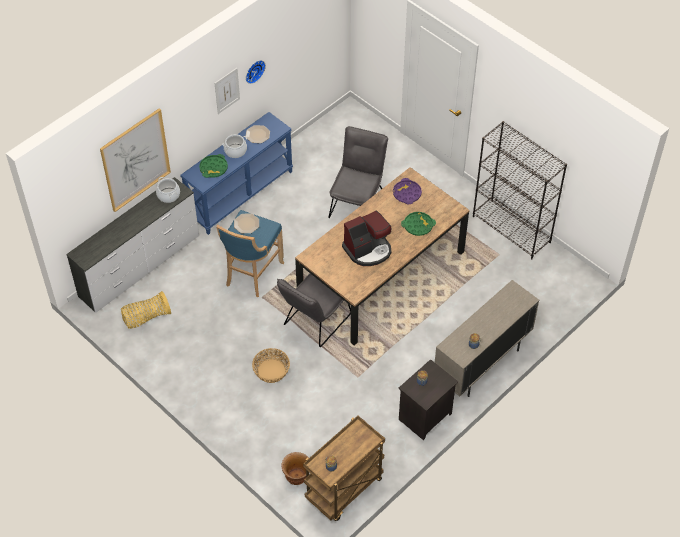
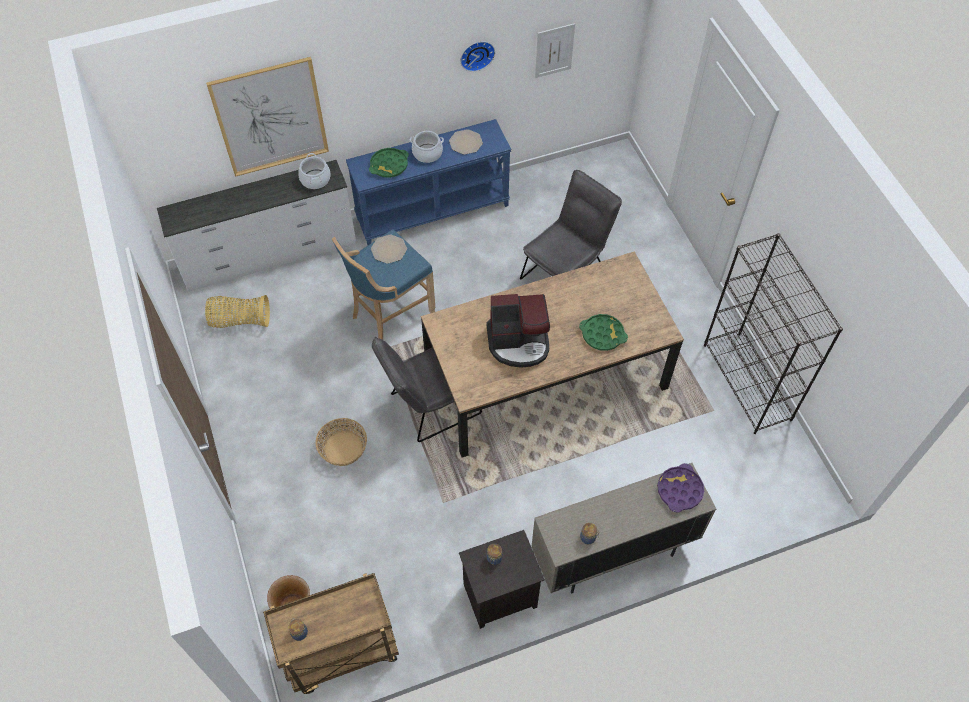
camera: 25 degrees right, 5 degrees up
(227, 90) = (429, 68): picture -> picture (554, 50)
(407, 193) = (611, 285): purple tray -> purple tray (679, 490)

